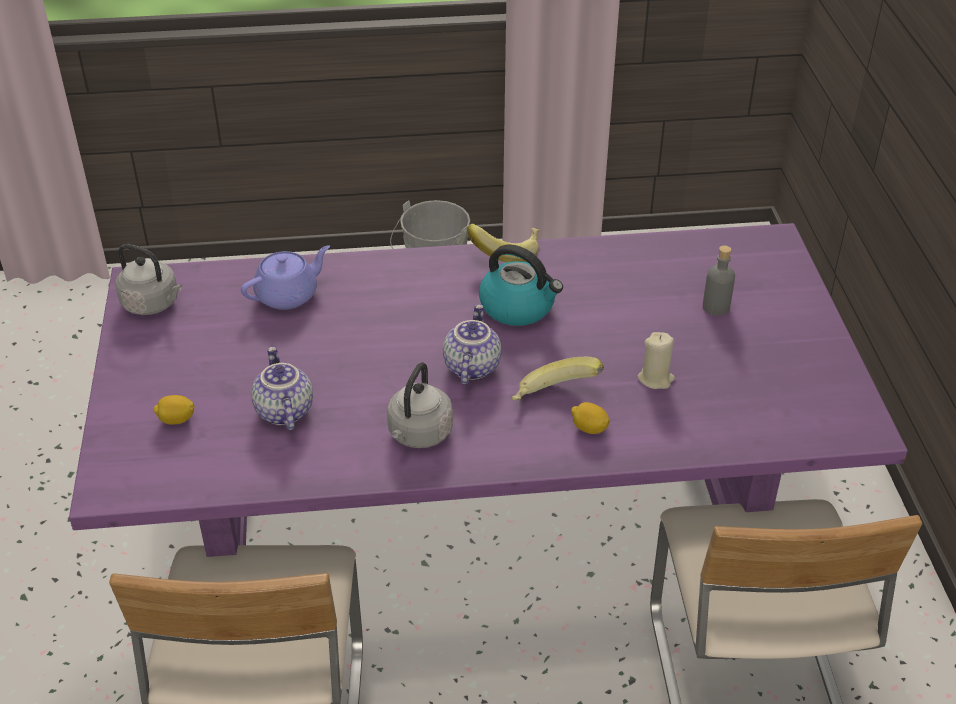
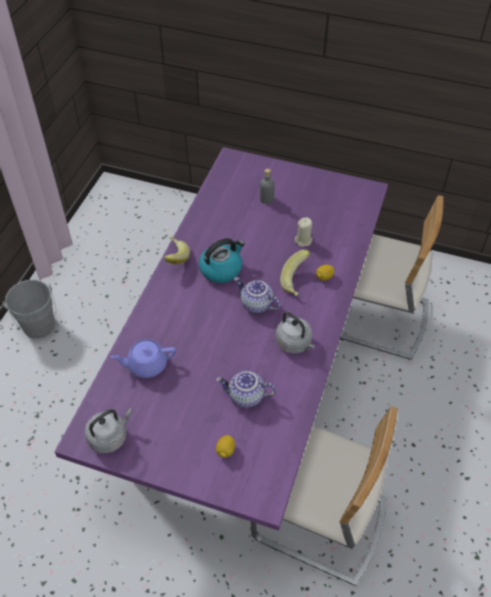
camera: 65 degrees left, 10 degrees up
(288, 295) = (146, 365): purple teapot -> purple teapot turned 90 degrees counterclockwise

